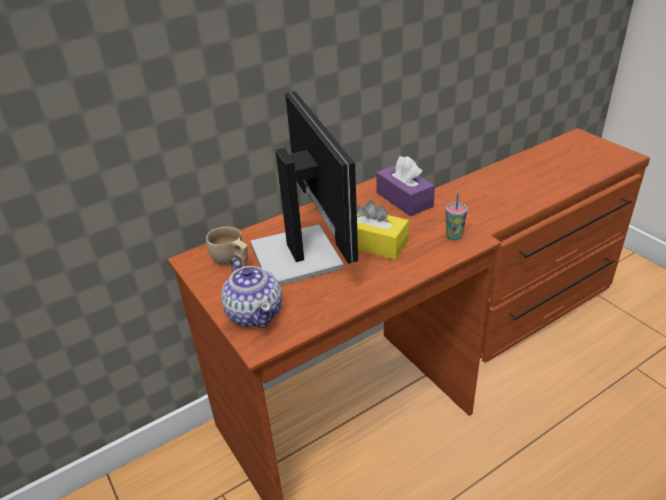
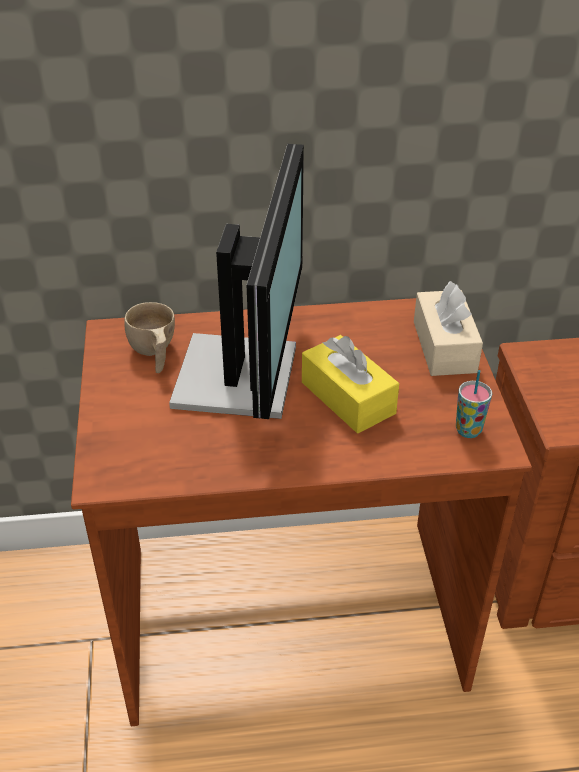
camera: 25 degrees right, 5 degrees up
(255, 313) = (129, 435): teapot -> none
(404, 199) = (444, 347): purple tissue box -> beige tissue box

